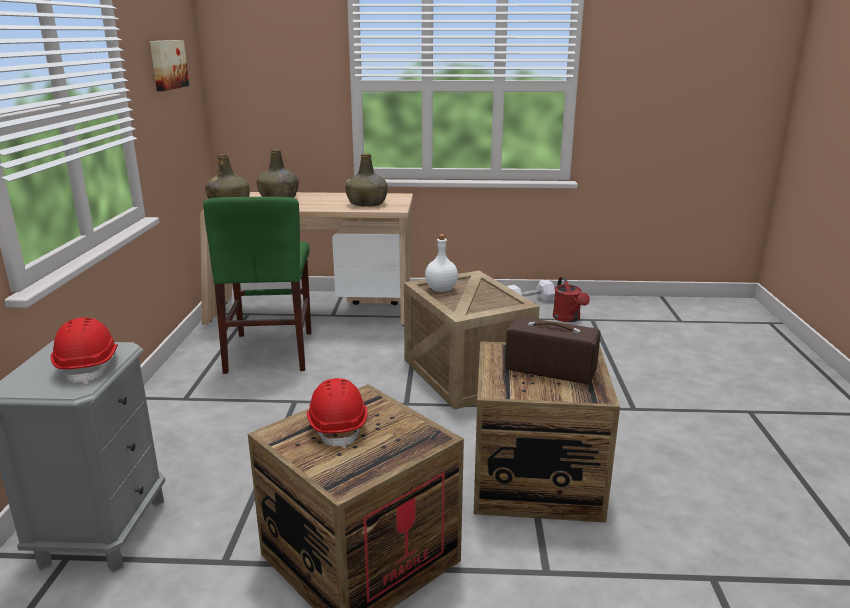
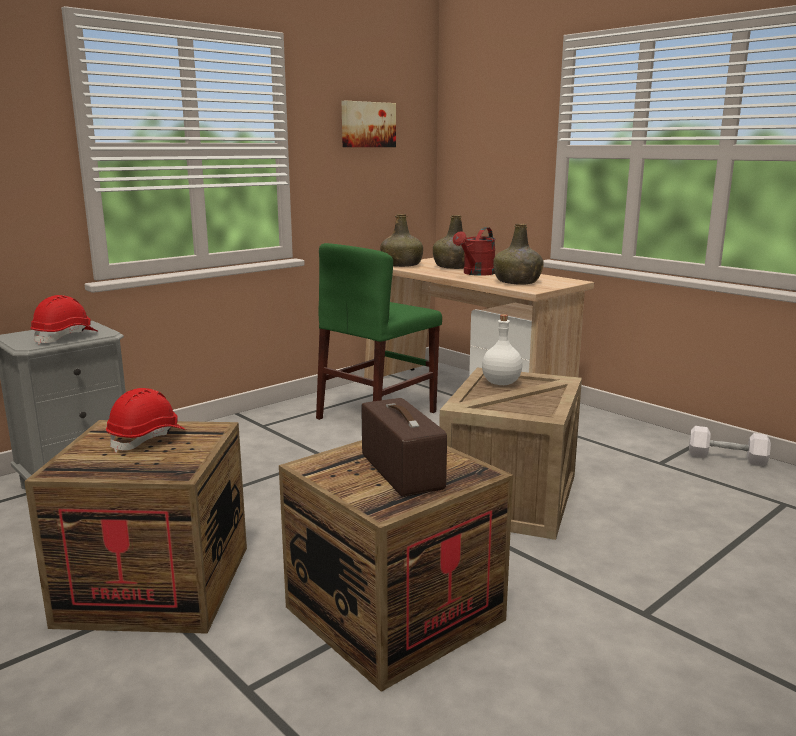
camera: 45 degrees right, 5 degrees down
(568, 319) = (749, 491): red watering can -> red watering can (476, 273)

